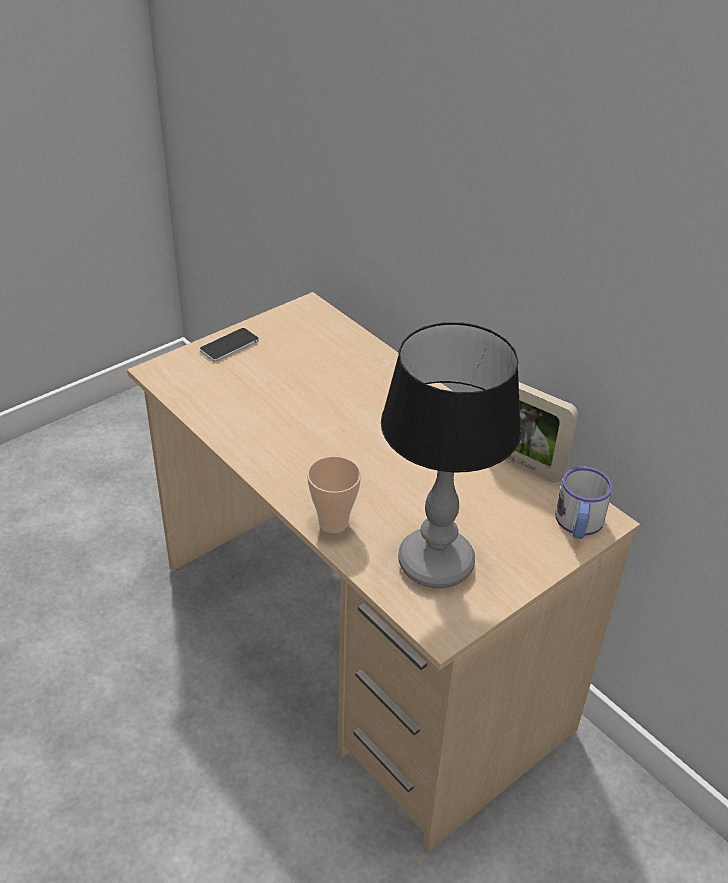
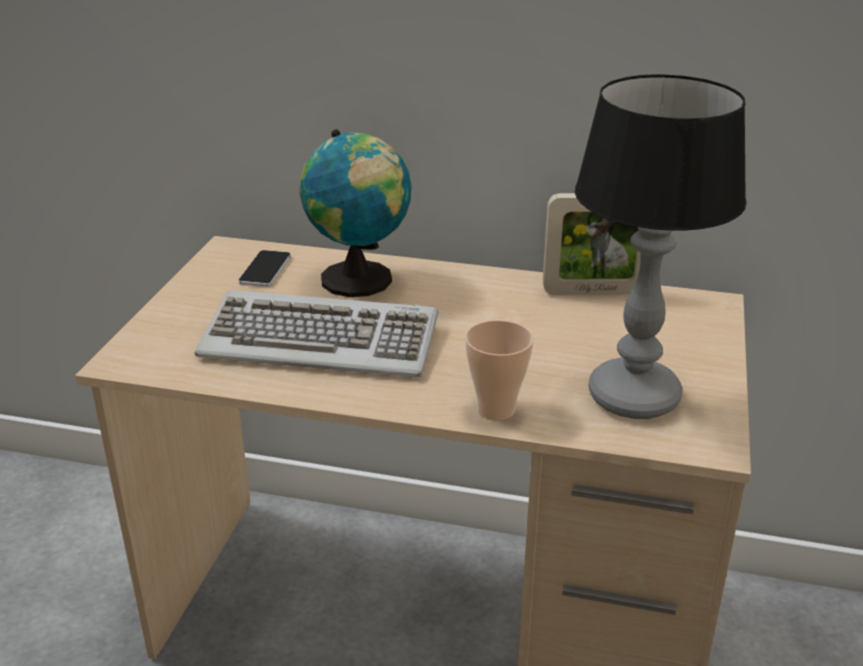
camera: 35 degrees left, 10 degrees down
(229, 346) = (179, 309): phone -> phone (265, 270)
(286, 413) = (321, 341): none -> keyboard
(364, 375) = (361, 281): none -> globe
(578, 524) = (701, 314): mug -> none

